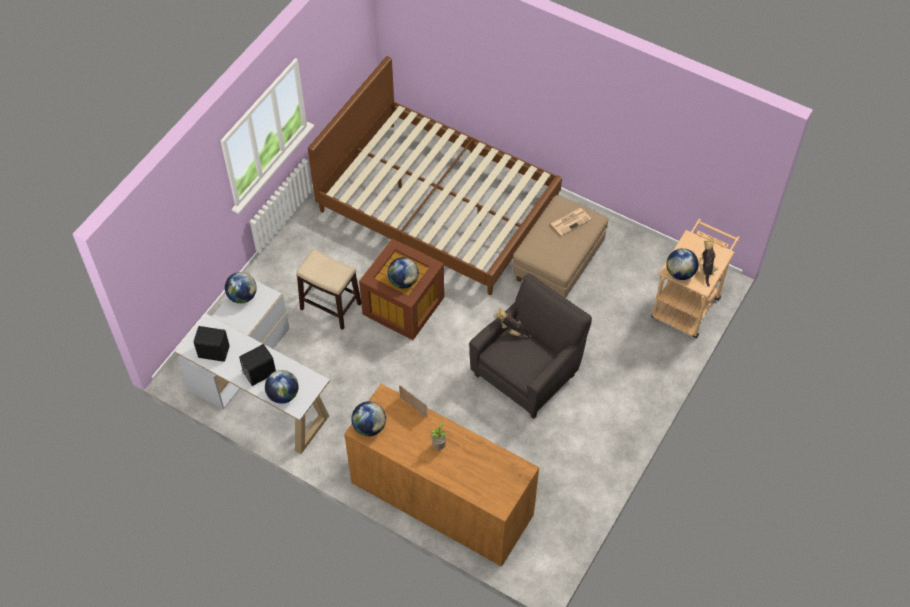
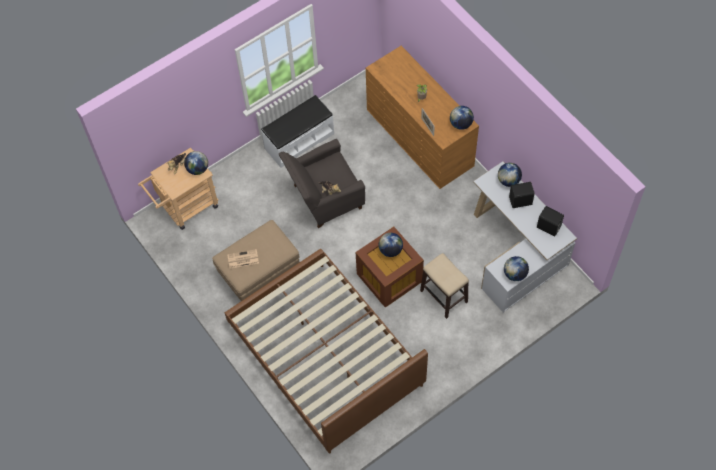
camera: 155 degrees left, 5 degrees up
(601, 436) = (299, 141): none -> white bench

